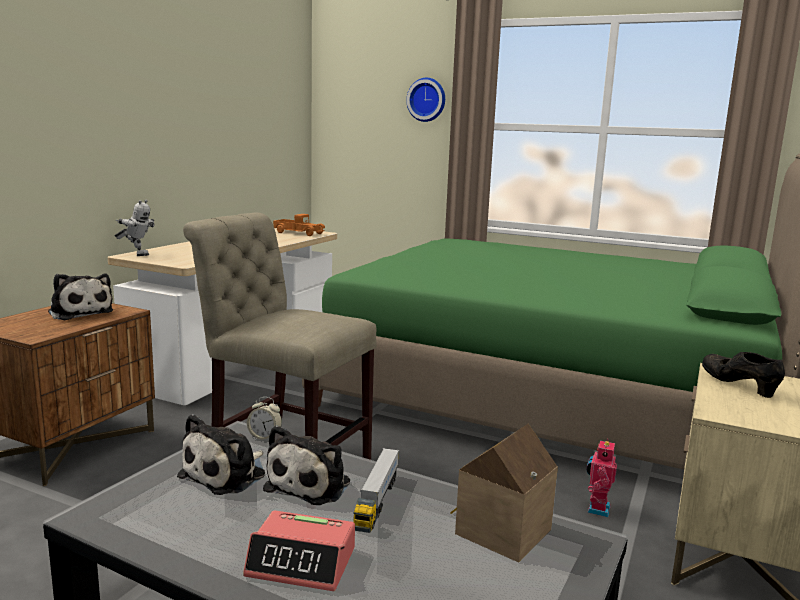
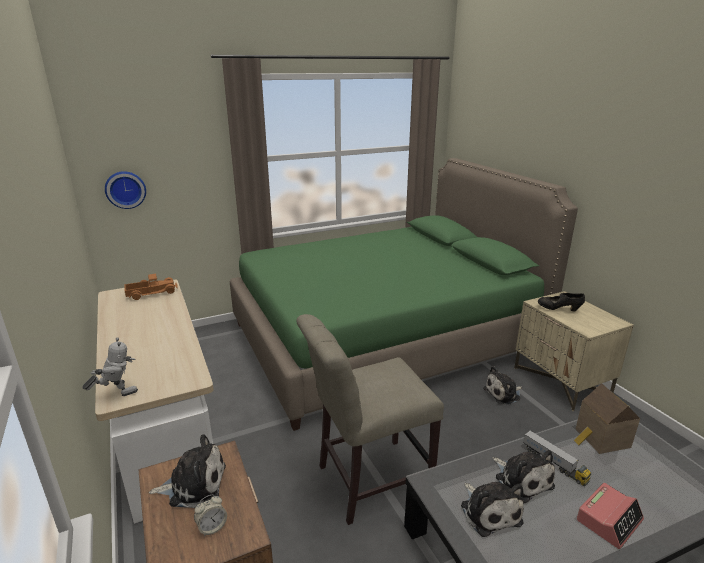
camera: 50 degrees left, 10 degrees up
(264, 437) = (443, 473): alarm clock -> alarm clock (212, 527)
(427, 100) = (199, 143): wall clock -> wall clock (125, 189)
(596, 508) = (503, 393): toy robot -> plush toy

